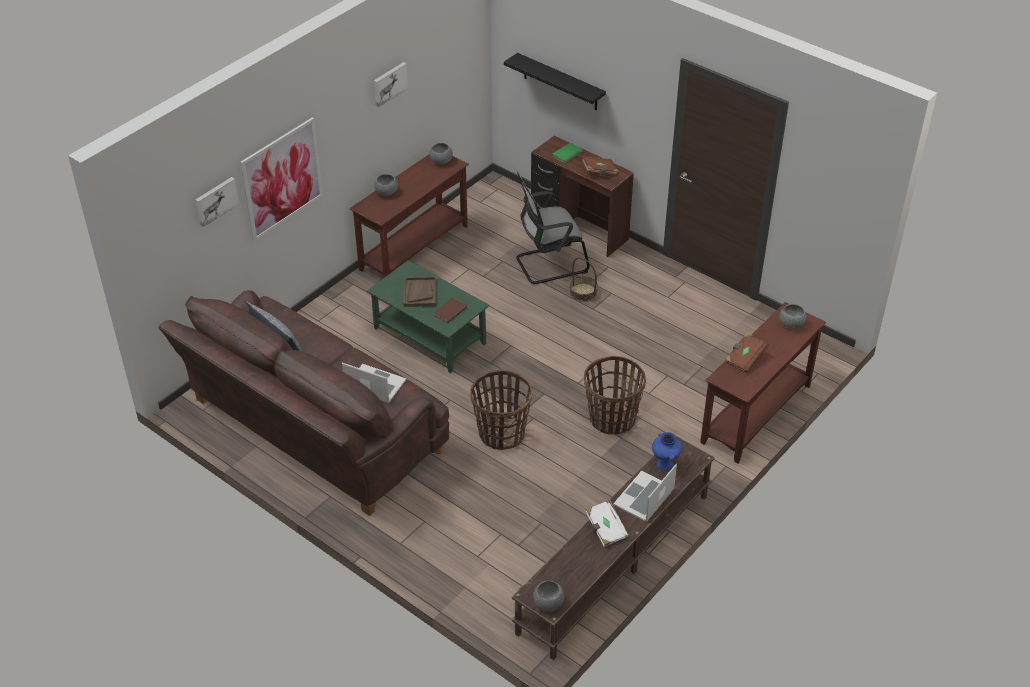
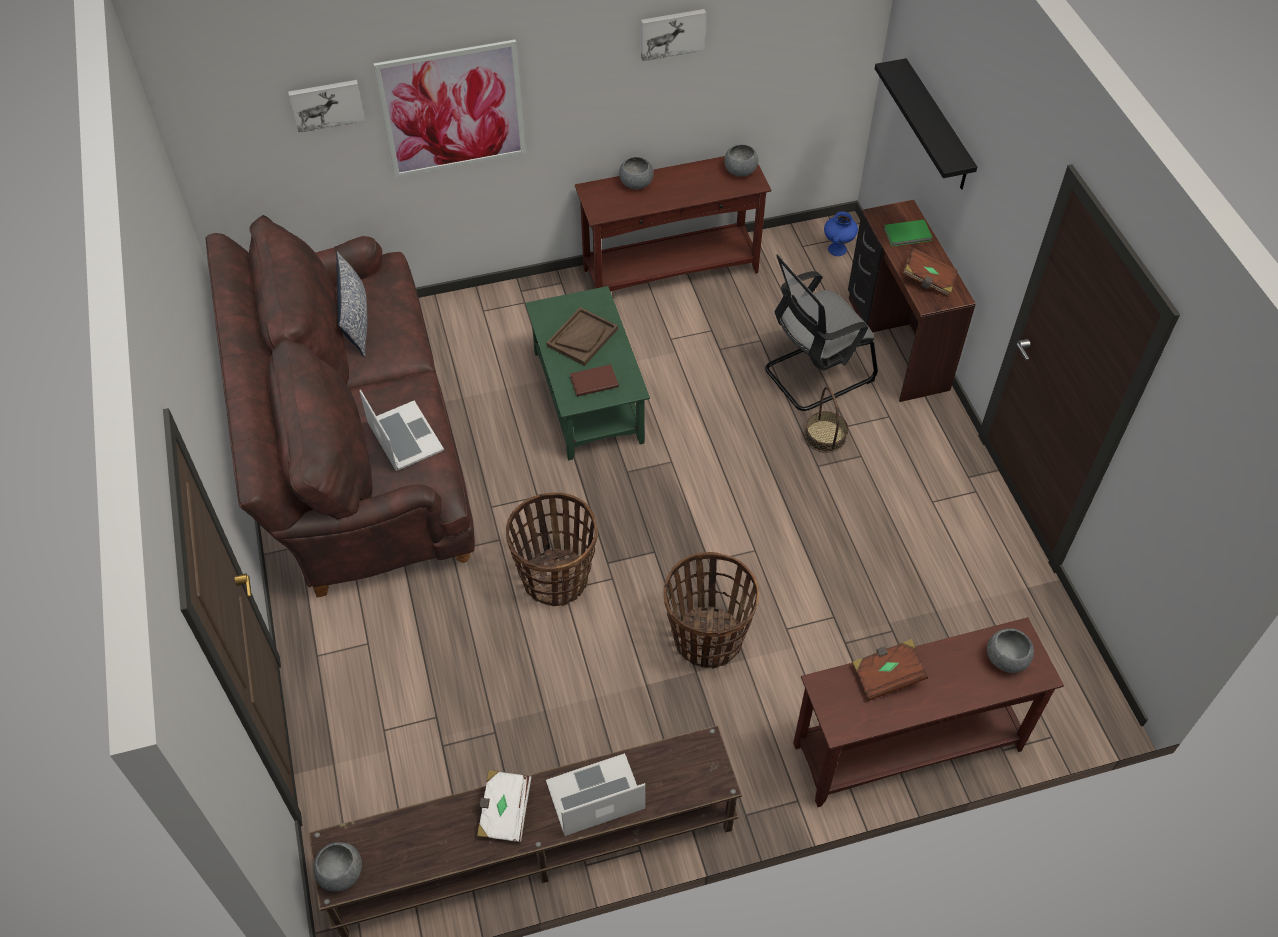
camera: 35 degrees right, 10 degrees up
(549, 264) = (815, 374): chair -> chair turned 45 degrees counterclockwise
(665, 464) = (665, 764): blue vase -> blue vase (837, 250)

